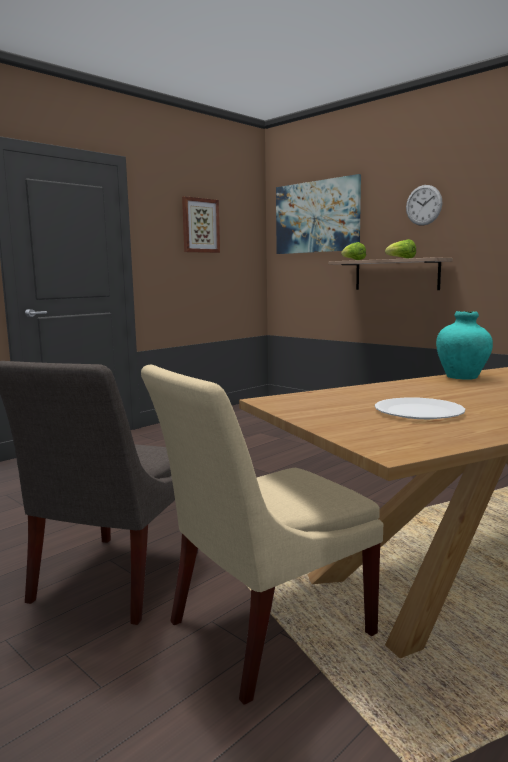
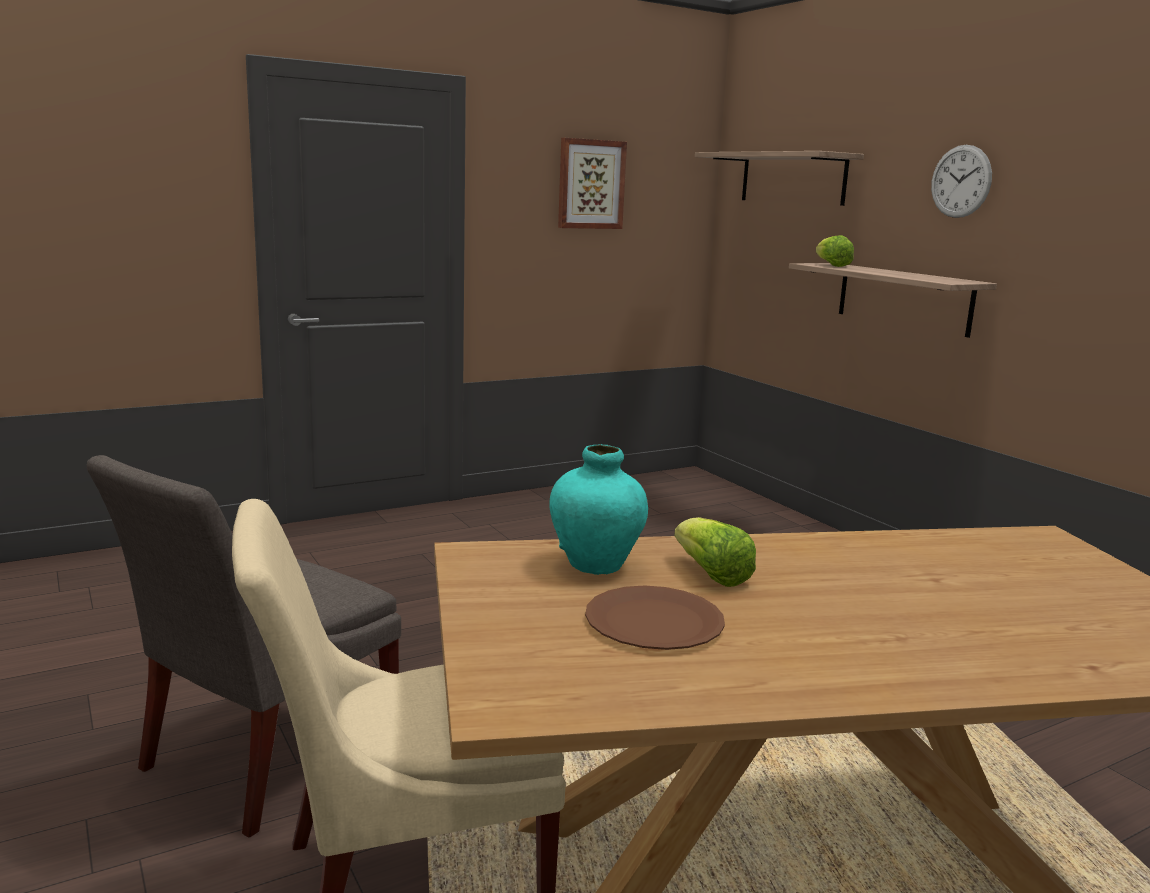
camera: 15 degrees right, 5 degrees up
(317, 217) = (792, 178): picture -> shelf
(401, 258) = (907, 274): lettuce -> lettuce (711, 574)
(418, 411) = (654, 621): white plate -> brown plate
(462, 377) = (837, 546): turquoise vase -> turquoise vase (595, 565)

